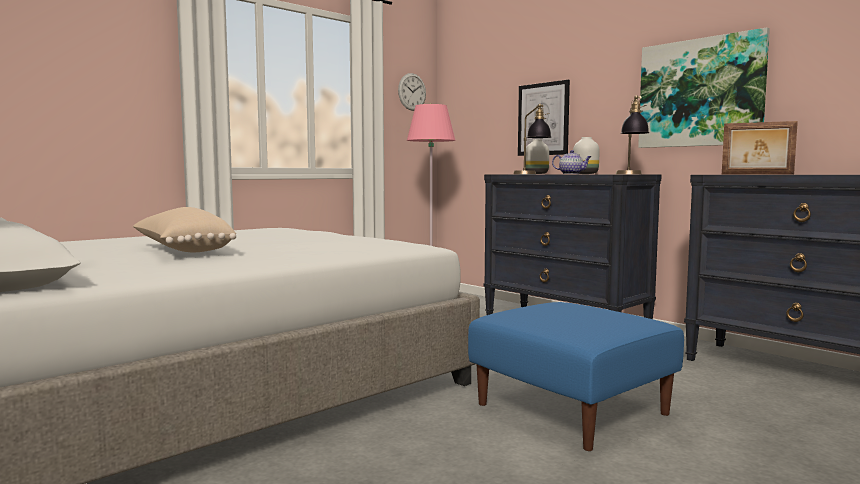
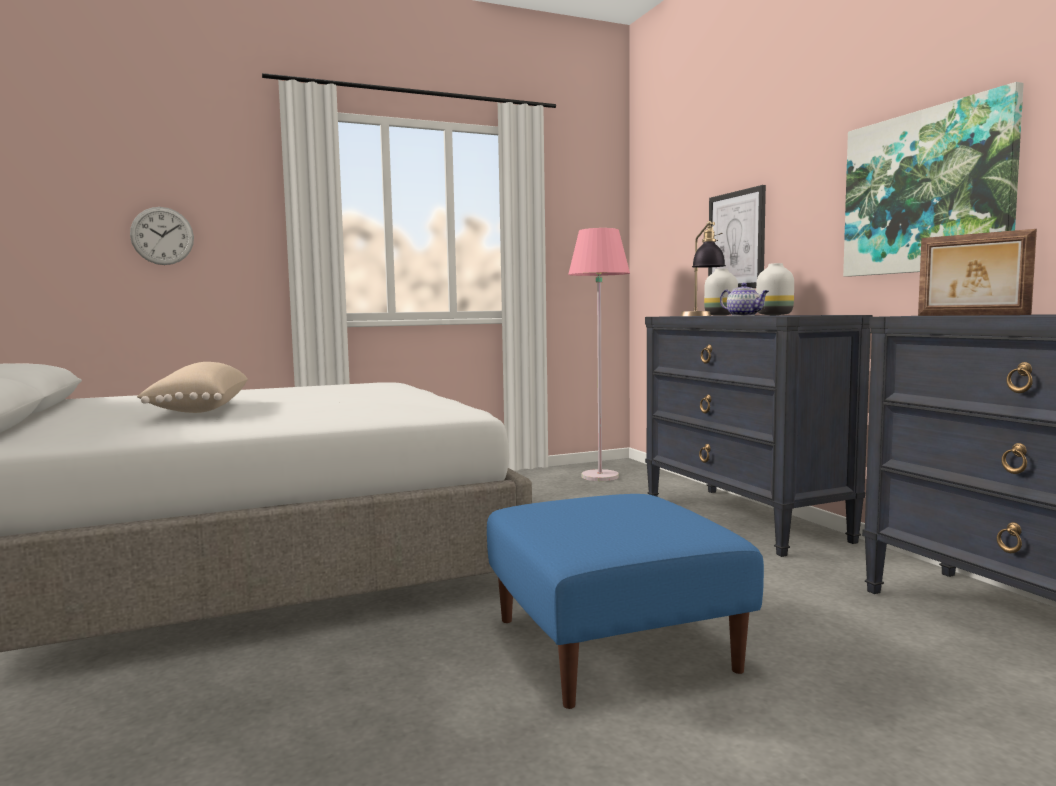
camera: 20 degrees right, 0 degrees up
(412, 92) = (591, 213): wall clock -> wall clock (162, 236)
(630, 174) = (818, 315): table lamp -> none

